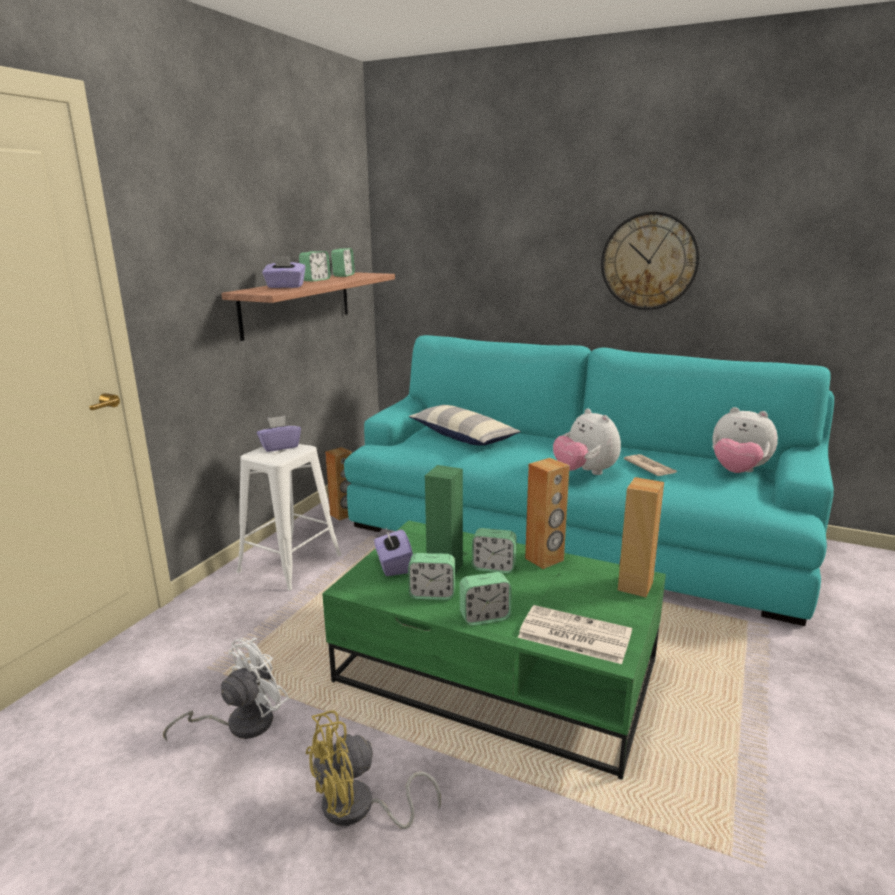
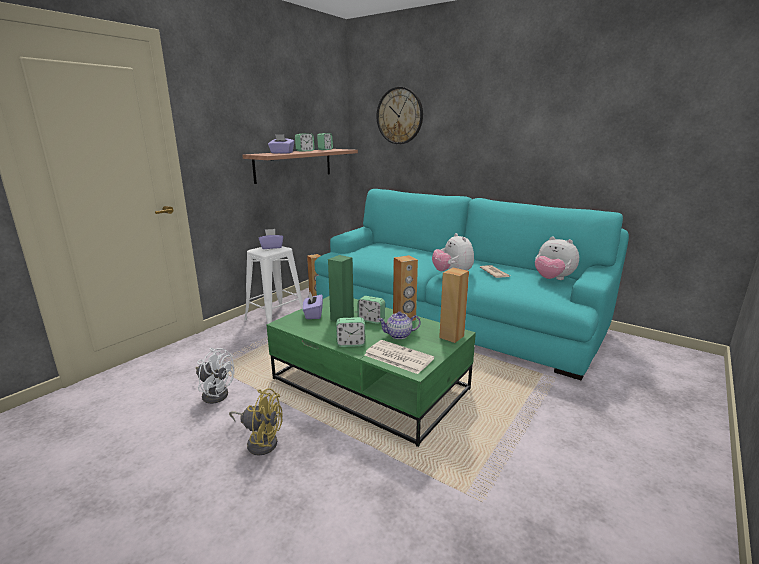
camera: 10 degrees right, 0 degrees up
(240, 723) = (215, 393): white fan -> white fan turned 60 degrees clockwise
(358, 809) = (260, 441): yellow fan -> yellow fan turned 150 degrees counterclockwise
(432, 594) = (327, 330): alarm clock -> none
(463, 436) = (387, 250): pillow -> none
(553, 592) = (399, 335): none -> teapot
(649, 261) = (512, 142): wall clock -> wall clock (399, 116)

